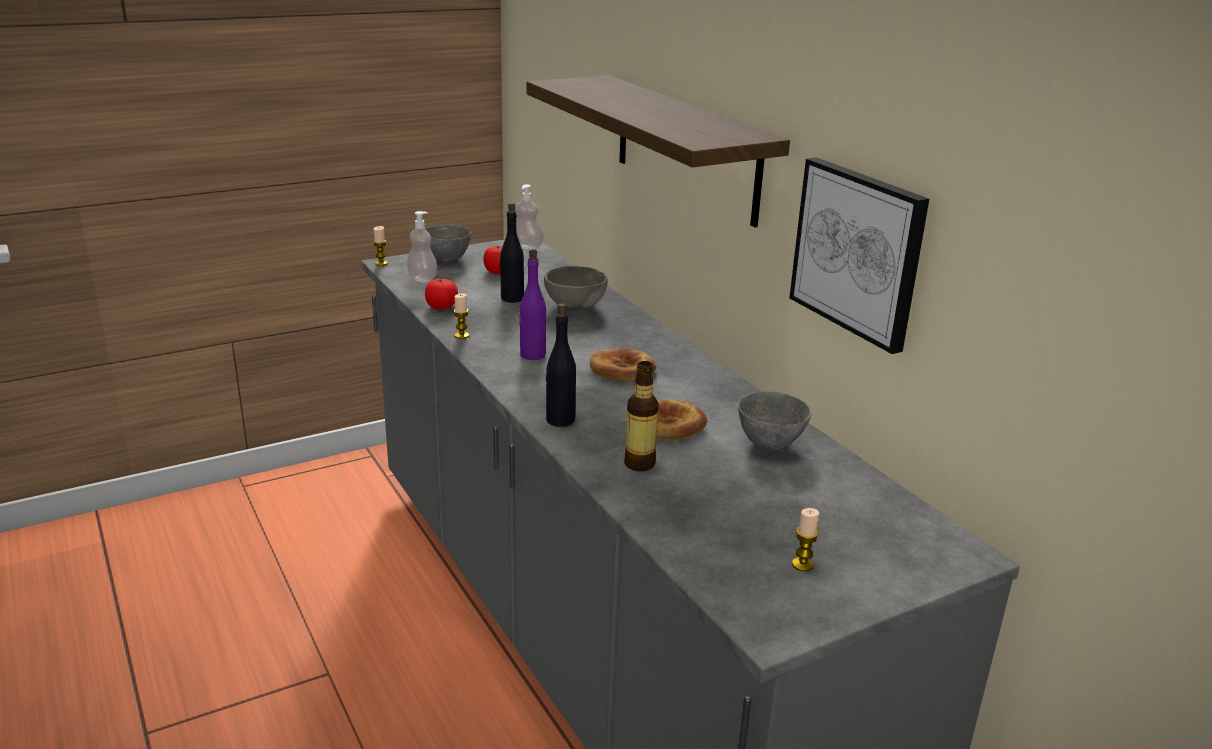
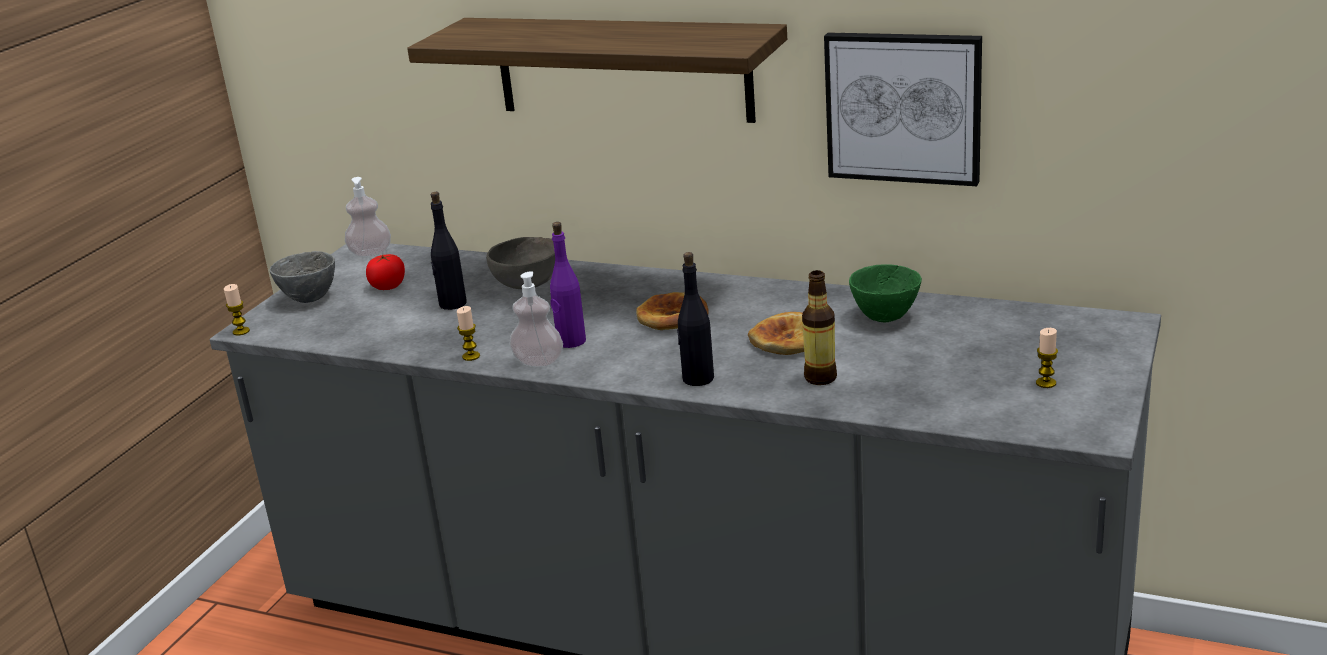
camera: 35 degrees left, 0 degrees up
(422, 279) = (321, 326): soap dispenser -> soap dispenser (538, 362)
(442, 307) = (397, 341): tomato -> none
(769, 444) = (884, 316): grey bowl -> green bowl

